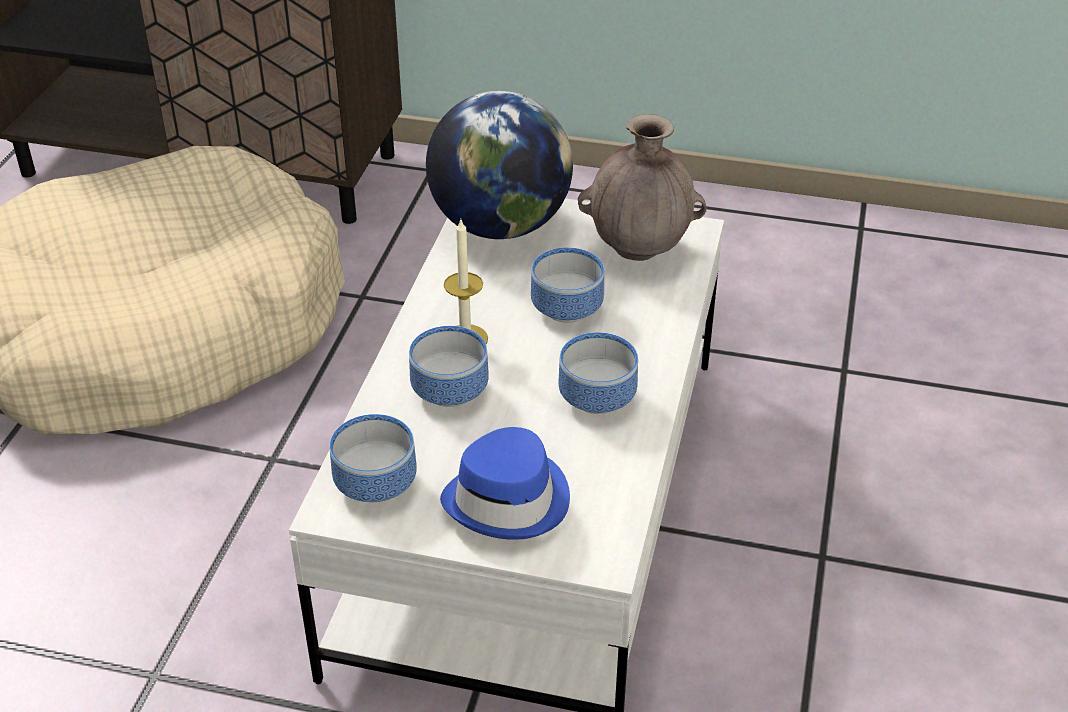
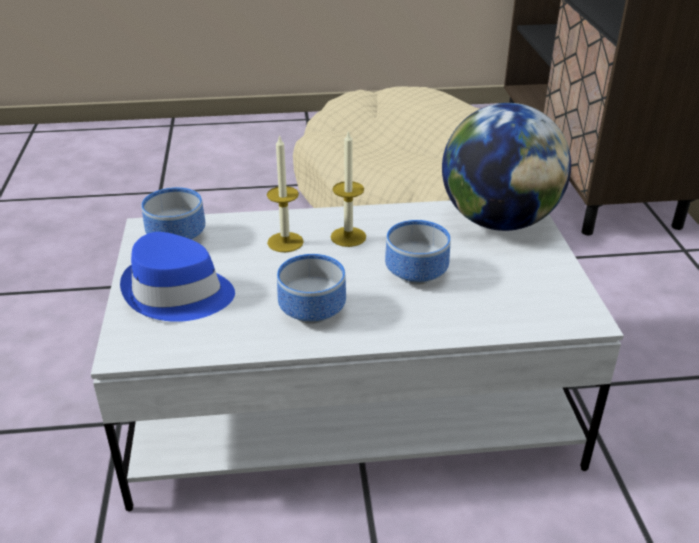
camera: 70 degrees right, 5 degrees down
(446, 391) = (285, 242): bowl -> candle
(639, 251) = (526, 294): brown vase -> none

